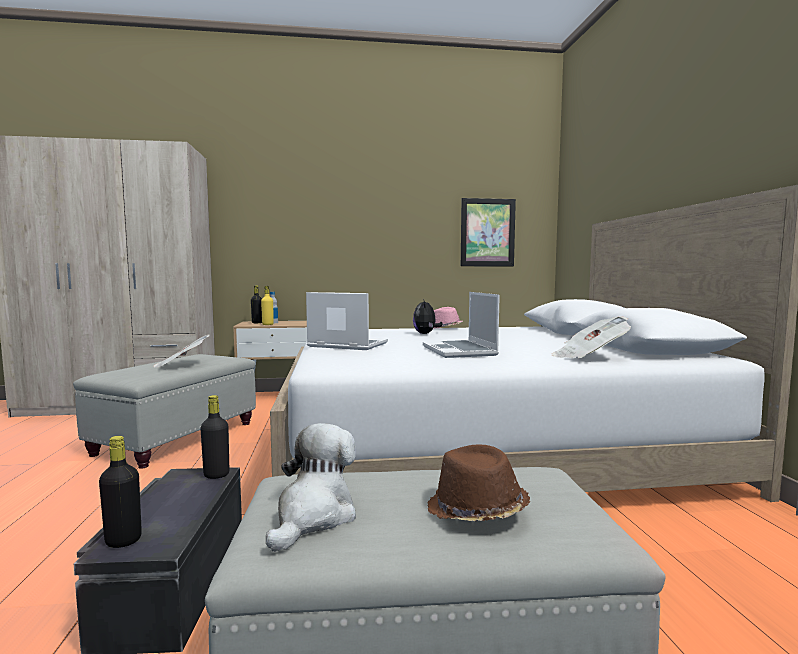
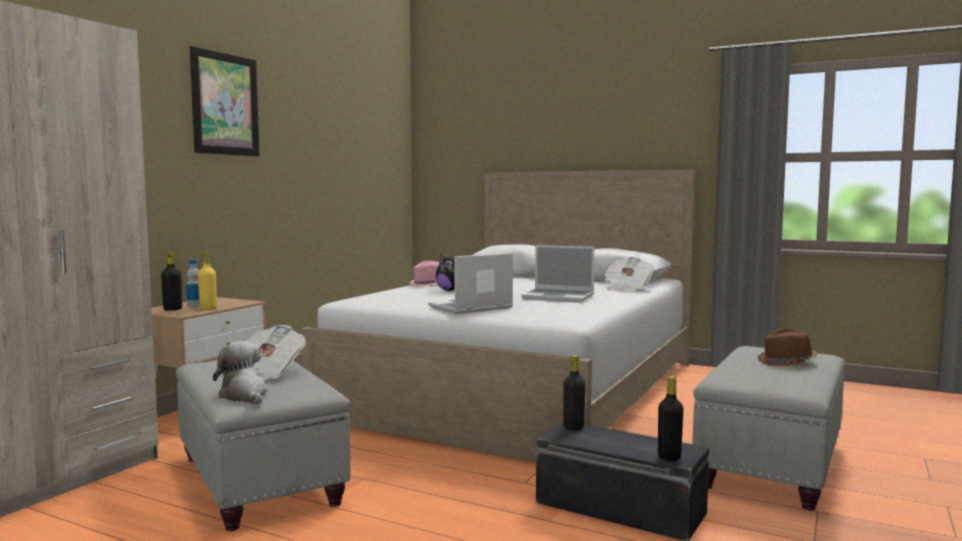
camera: 55 degrees left, 0 degrees up
(314, 516) = (772, 381): plush toy -> plush toy (244, 395)
(487, 232) = (367, 173): picture -> picture (225, 104)

